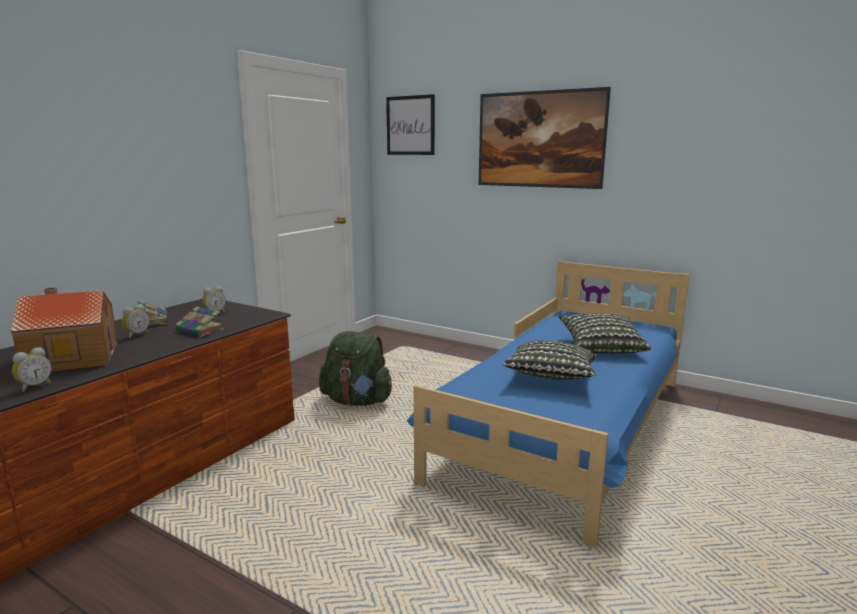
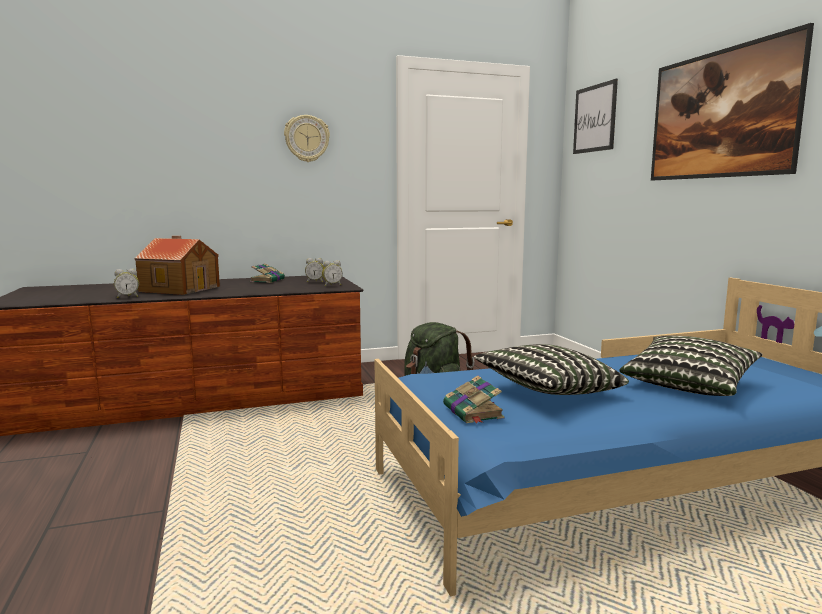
camera: 40 degrees right, 5 degrees down
(136, 335) = (239, 285): alarm clock -> alarm clock (332, 285)
(157, 144) = (307, 138): none -> wall clock
(201, 330) = (278, 288): book -> book (473, 412)

